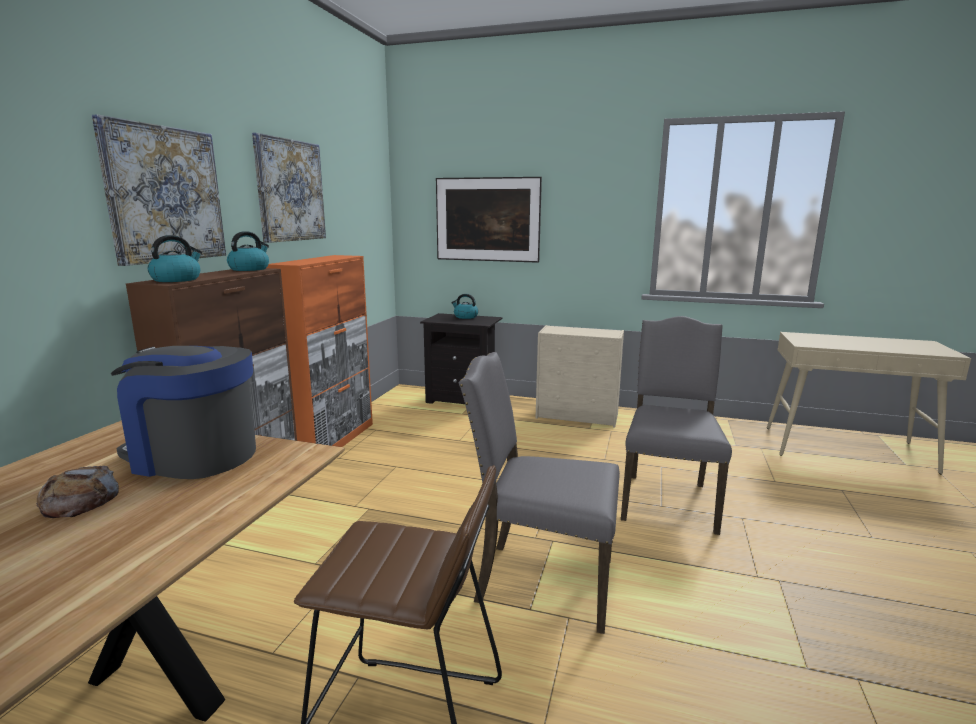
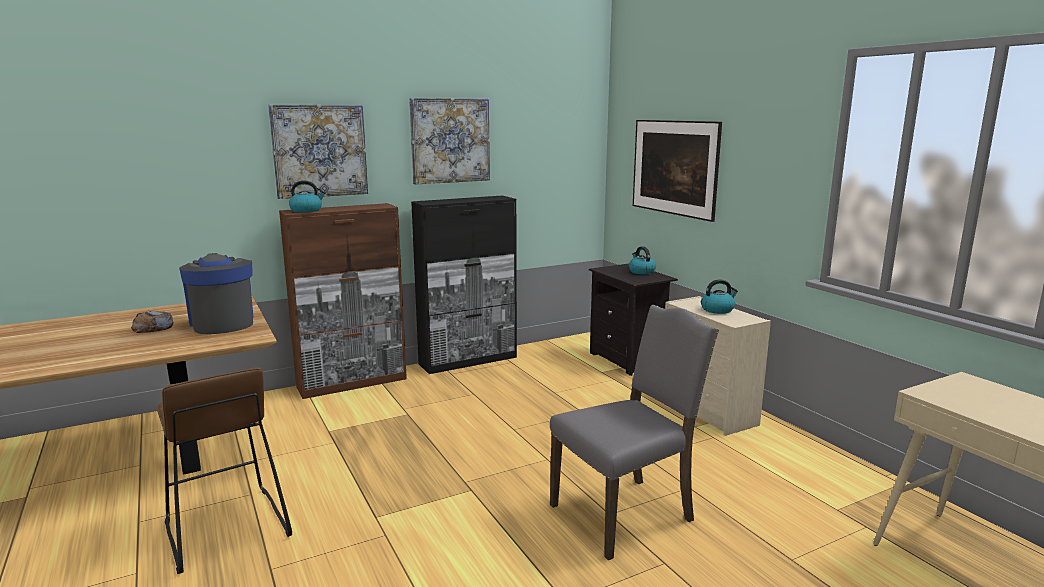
camera: 45 degrees right, 0 degrees up
(249, 269) = (378, 205): kettle -> kettle (717, 310)
(333, 441) = (468, 360): orange cabinet -> black cabinet
(541, 581) = (413, 507): grey chair -> none

